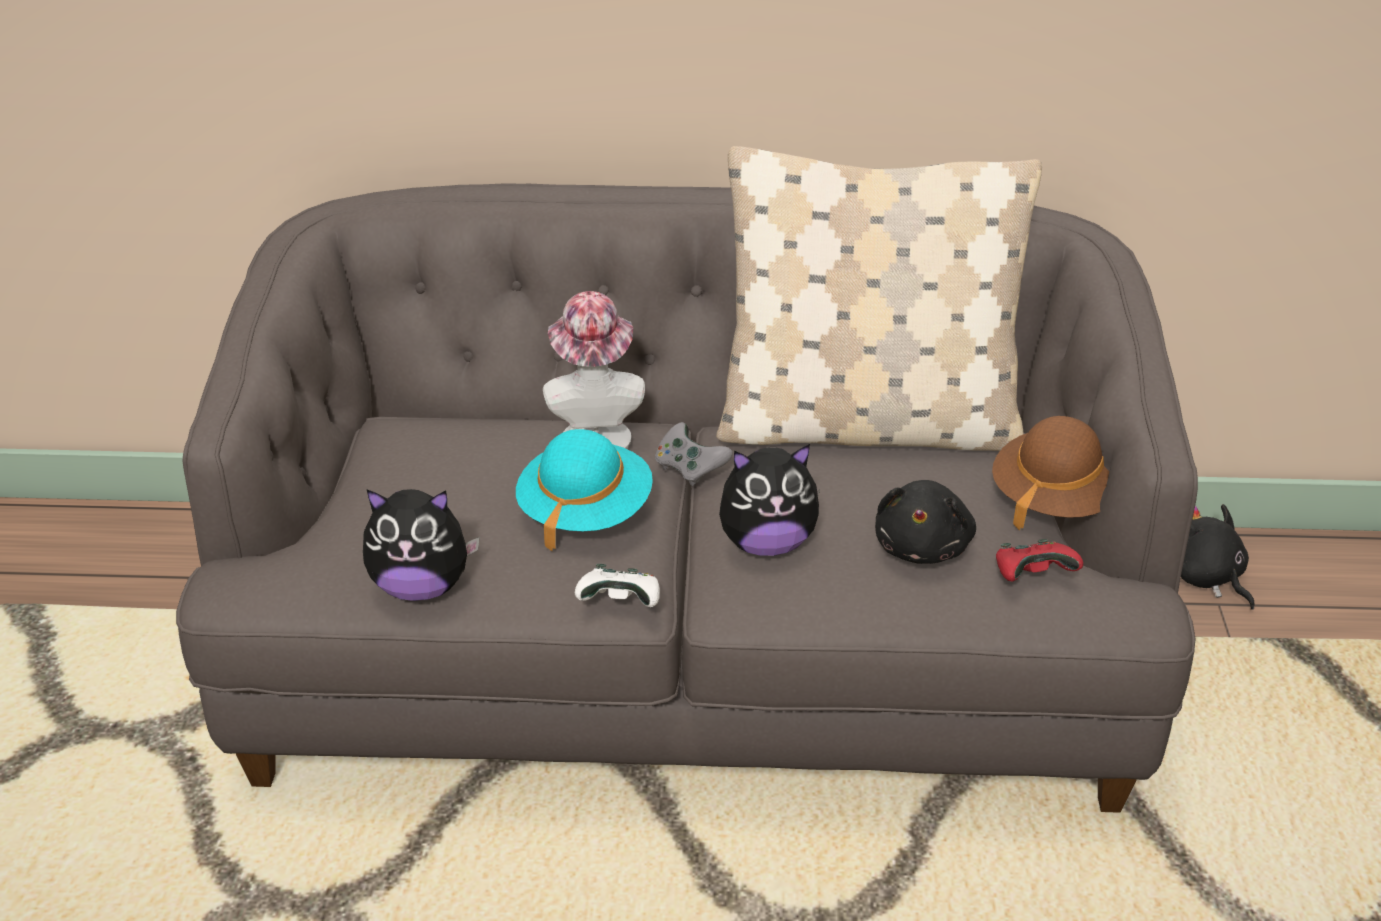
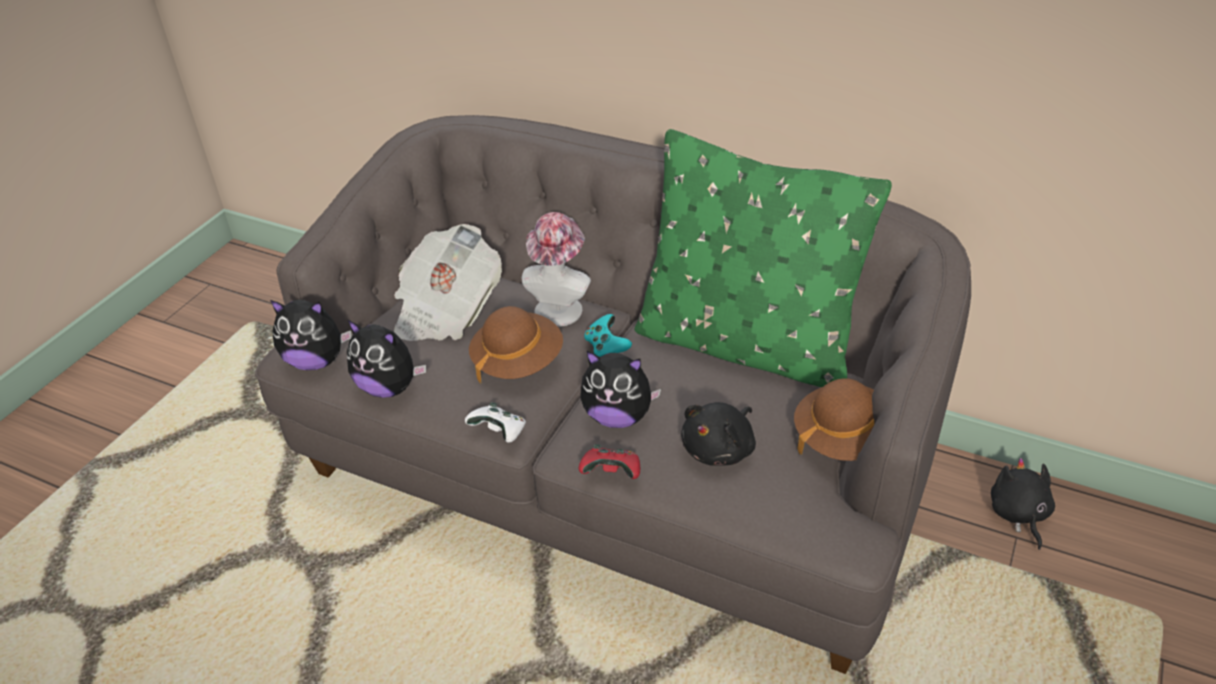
camera: 25 degrees right, 5 degrees up
(281, 582) = (316, 361): none -> plush toy
(436, 472) = (446, 310): none -> newspaper
(585, 512) = (517, 362): turquoise hat -> brown hat
(689, 469) = (606, 348): grey game controller -> turquoise game controller
(867, 425) = (745, 345): beige pillow -> green pillow
(1032, 577) = (784, 494): red game controller -> red game controller (612, 473)

